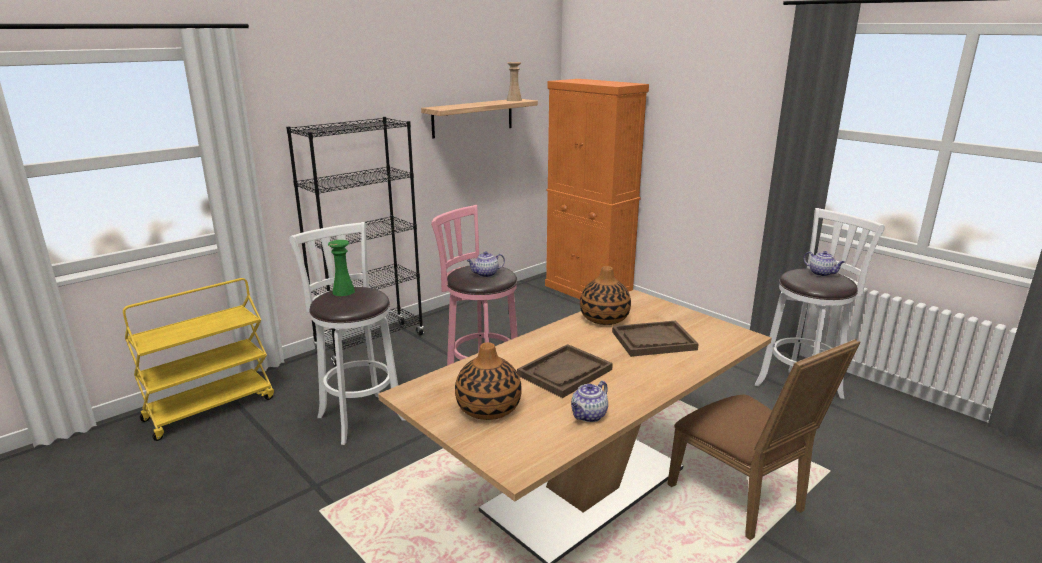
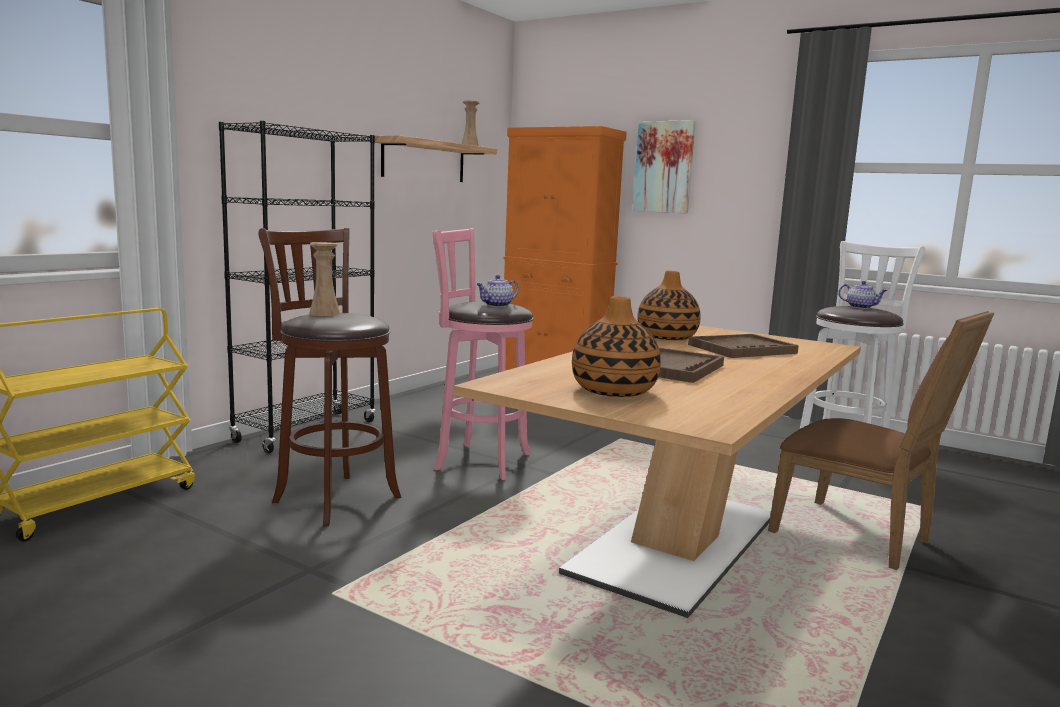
camera: 15 degrees left, 10 degrees down
(343, 291) = (324, 313): green vase -> beige vase
(359, 416) = (333, 497): white stool -> brown stool
(589, 416) = (741, 392): teapot -> none
(679, 117) = (664, 167): none -> picture

